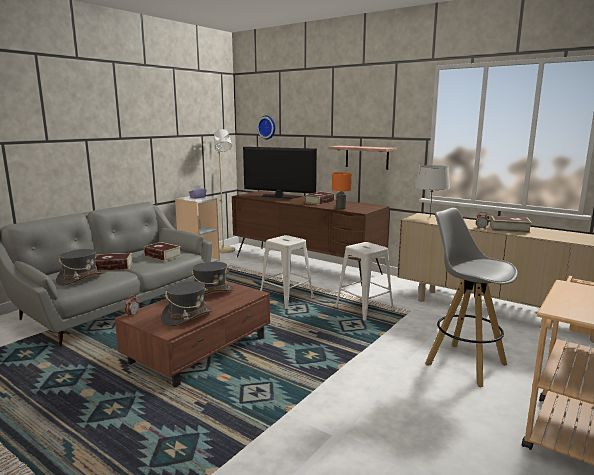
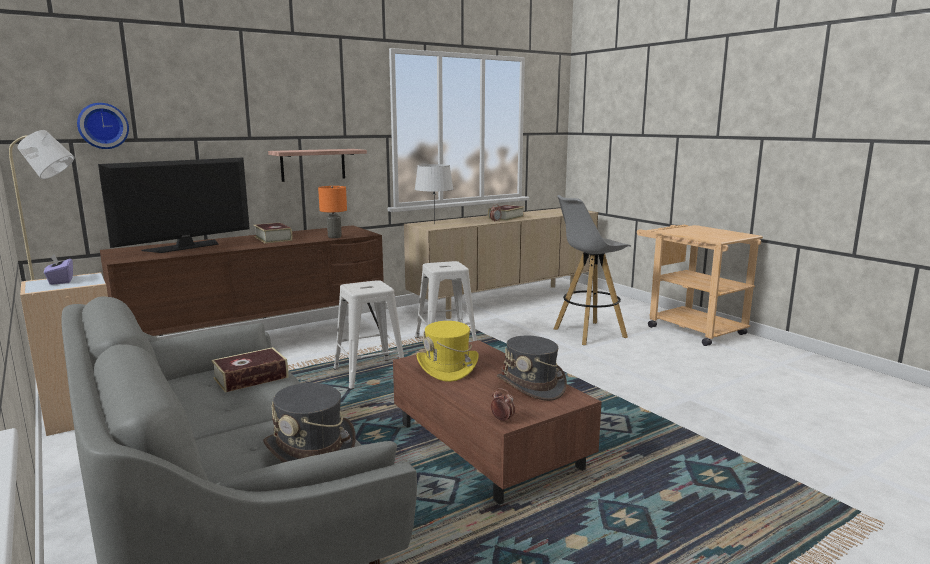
camera: 70 degrees left, 0 degrees up
(113, 266) = (259, 421): book -> none
(211, 292) = (447, 367): grey hat -> yellow hat

